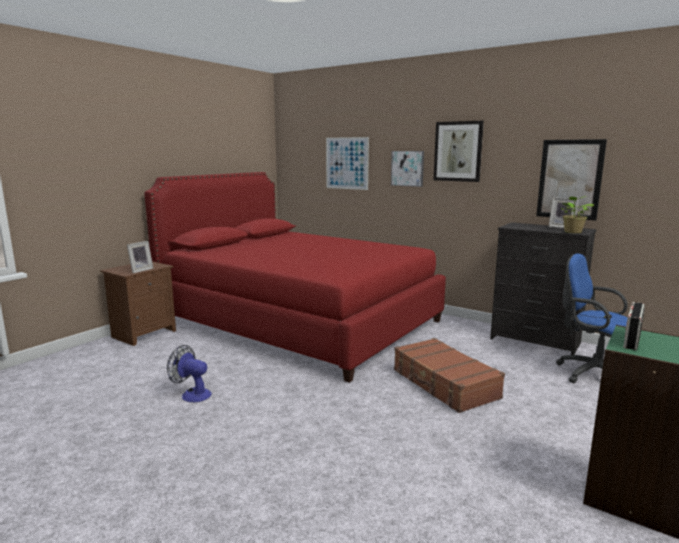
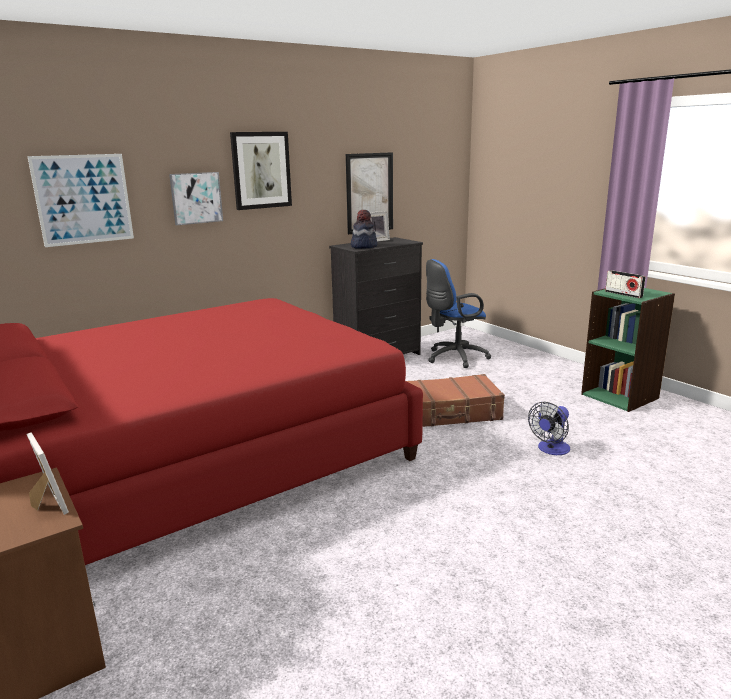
camera: 70 degrees left, 5 degrees up
(192, 394) = (387, 583): fan -> fan (551, 450)
(524, 227) = (363, 246): none -> hat
(572, 232) = (404, 242): potted plant -> none

